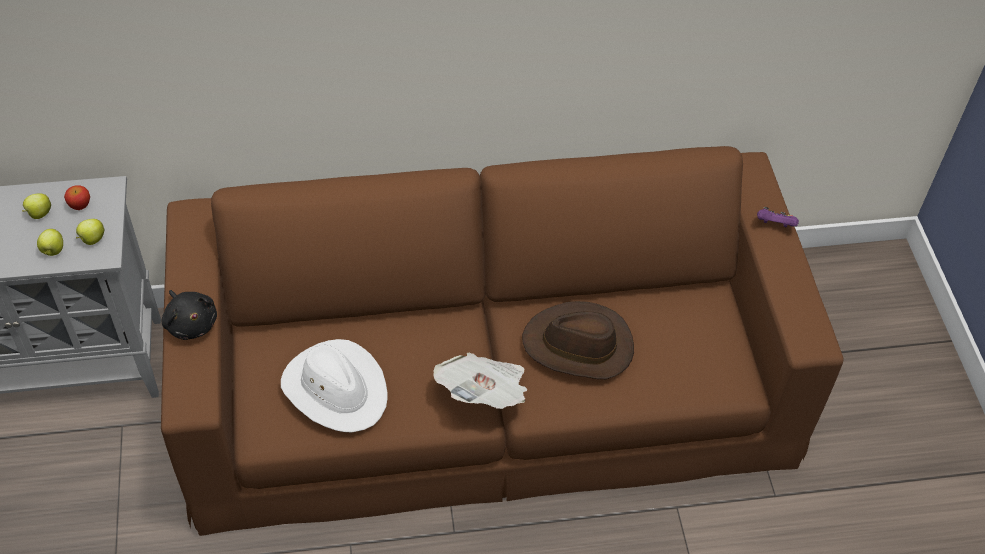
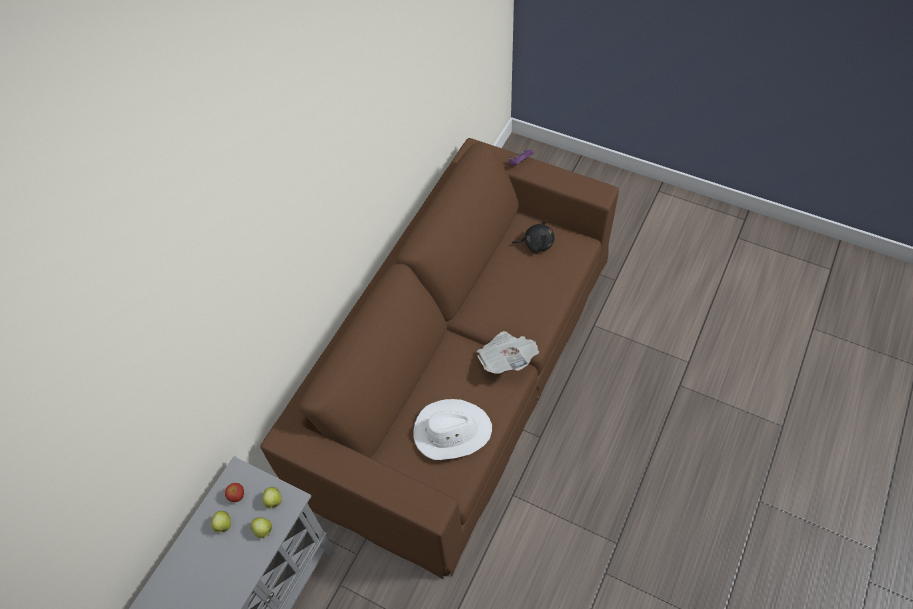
camera: 50 degrees left, 5 degrees up
(191, 323) = (372, 479): black plush toy -> black plush toy (536, 244)
(578, 346) = (509, 297): brown hat -> none

